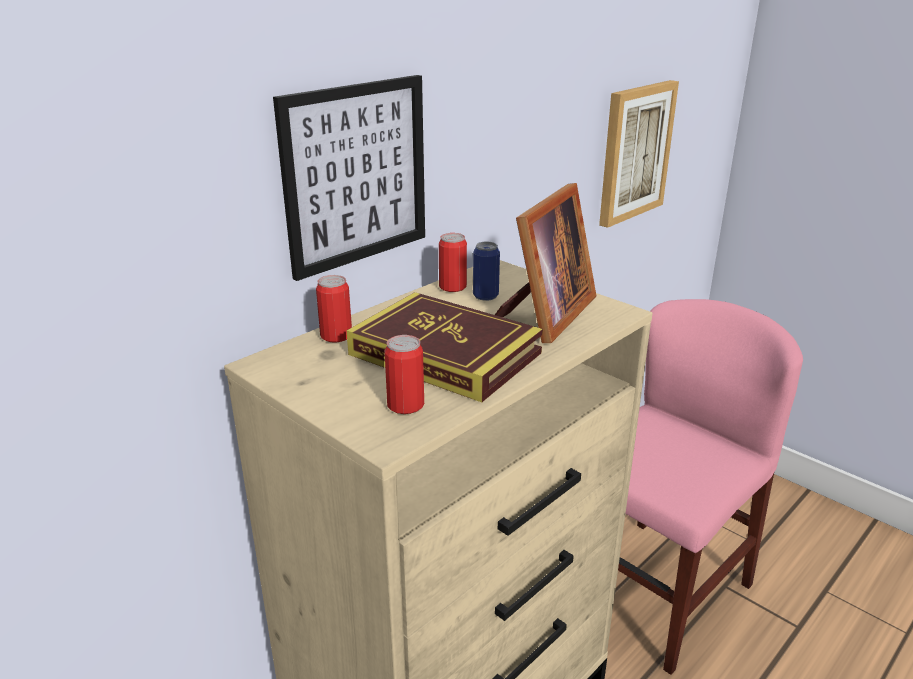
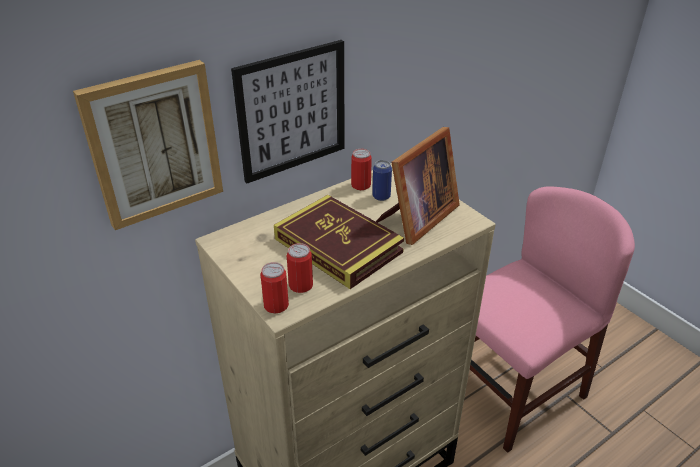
camera: 10 degrees right, 10 degrees up
(336, 336) = (270, 222): can -> can (276, 305)
(634, 152) = (531, 71): picture -> picture (154, 144)

